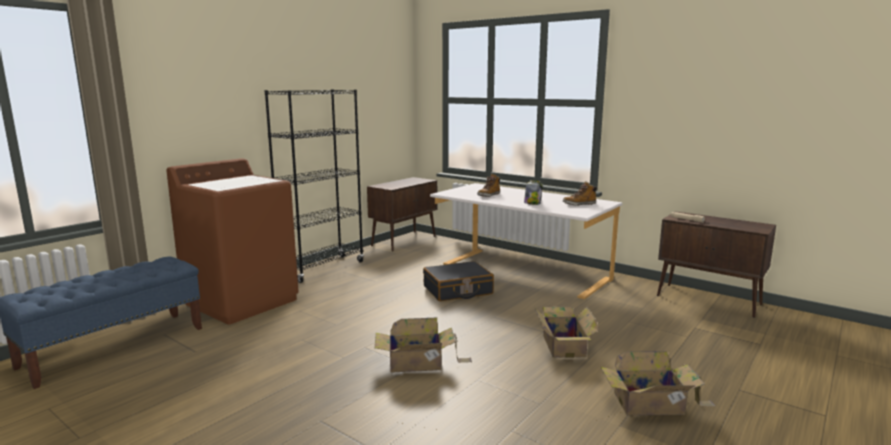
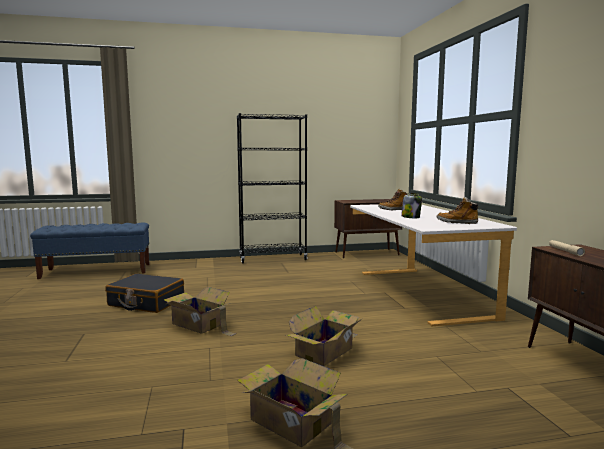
camera: 40 degrees right, 5 degrees down
(242, 301) = (191, 265): brown washing machine -> none
(457, 290) = (331, 291): black suitcase -> black suitcase (146, 302)

